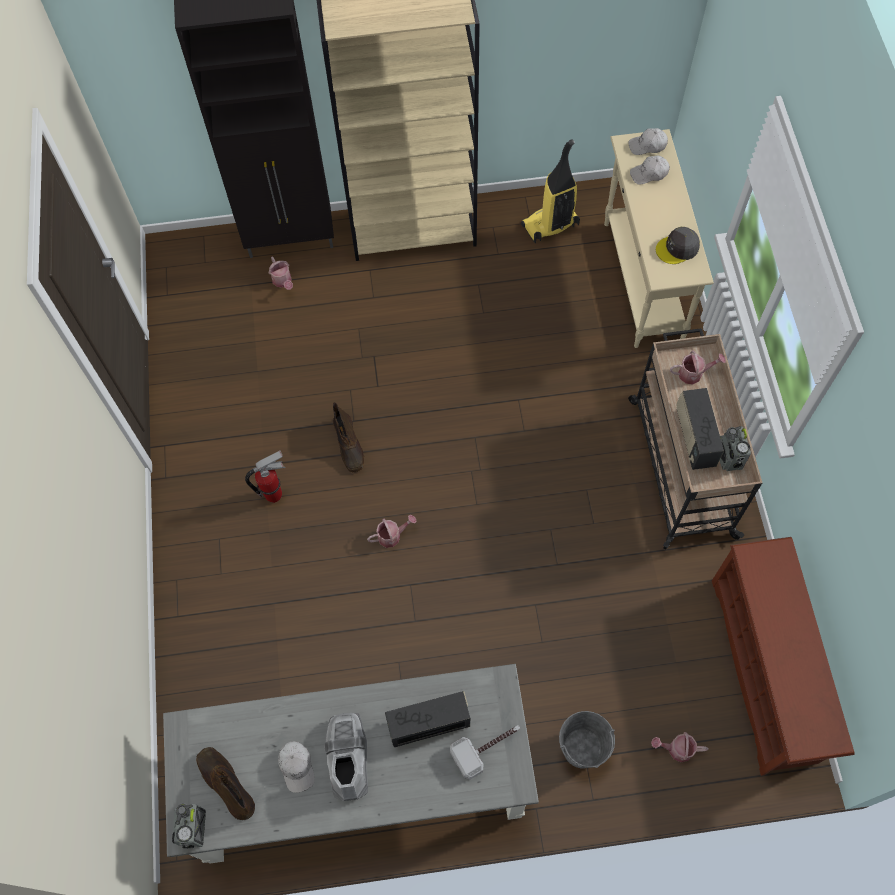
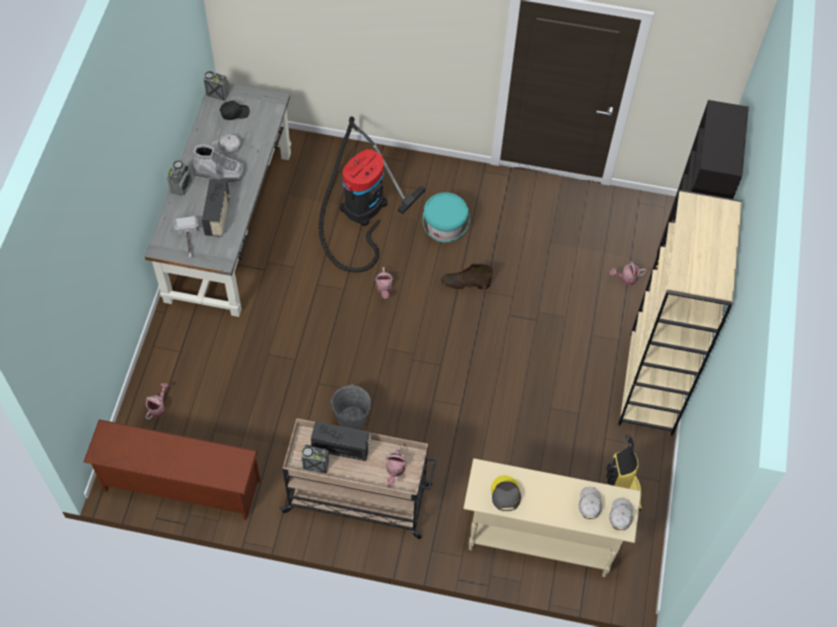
camera: 105 degrees right, 5 degrees down
(226, 783) = (234, 113): brown boot -> black cap
(274, 495) = (444, 229): fire extinguisher -> turquoise bucket
(277, 608) = (361, 210): none -> vacuum cleaner
(395, 804) = (181, 186): none -> radio
(582, 748) = (187, 351): grey bucket -> grey bucket (351, 418)

